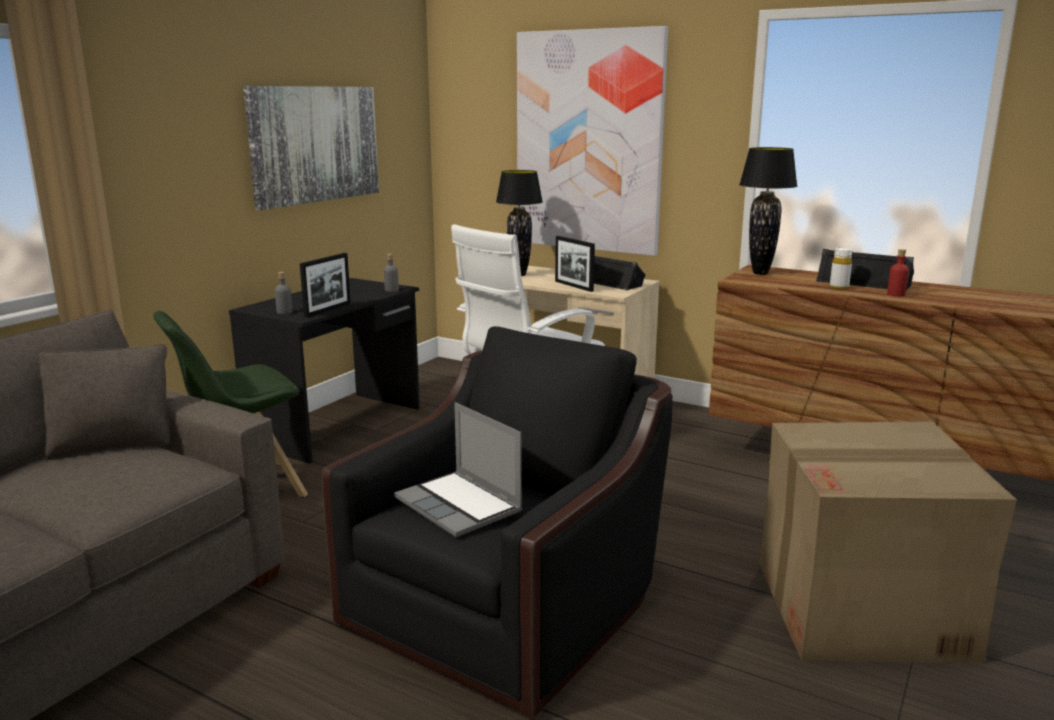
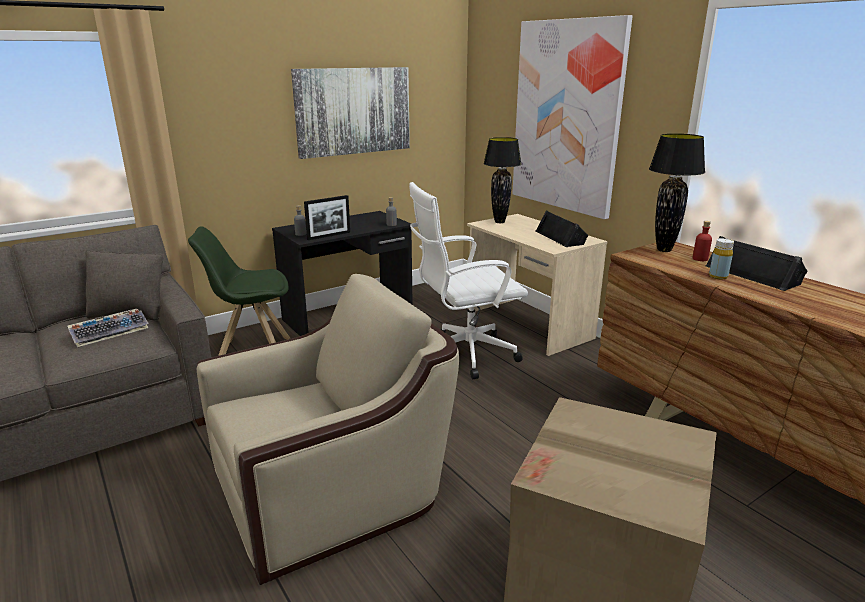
camera: 25 degrees right, 5 degrees up
(119, 467) = (110, 332): none -> keyboard
(460, 506) = (277, 409): laptop -> none
(510, 601) = (334, 484): black armchair -> beige armchair
(573, 286) = (528, 237): picture frame -> none
(839, 288) = (718, 276): white bottle -> yellow bottle
(896, 294) = (768, 293): red bottle -> red bottle (700, 259)

